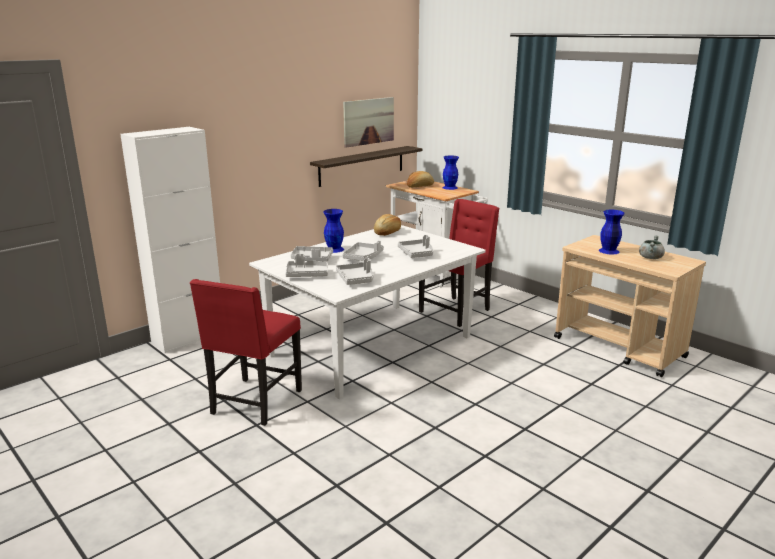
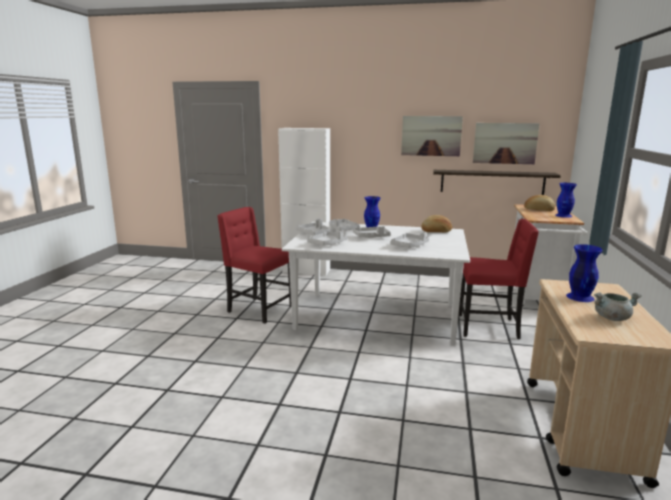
camera: 55 degrees right, 5 degrees down
(255, 403) = (258, 309): red chair -> red chair turned 45 degrees clockwise
(303, 122) = (431, 136): none -> picture

